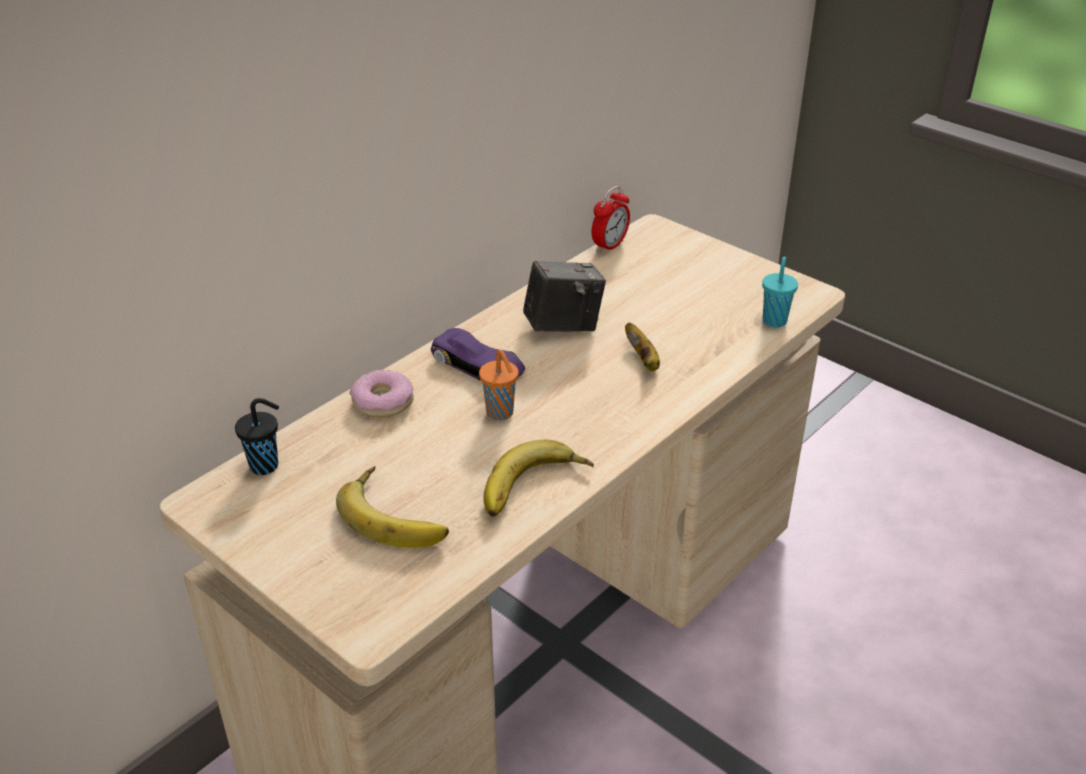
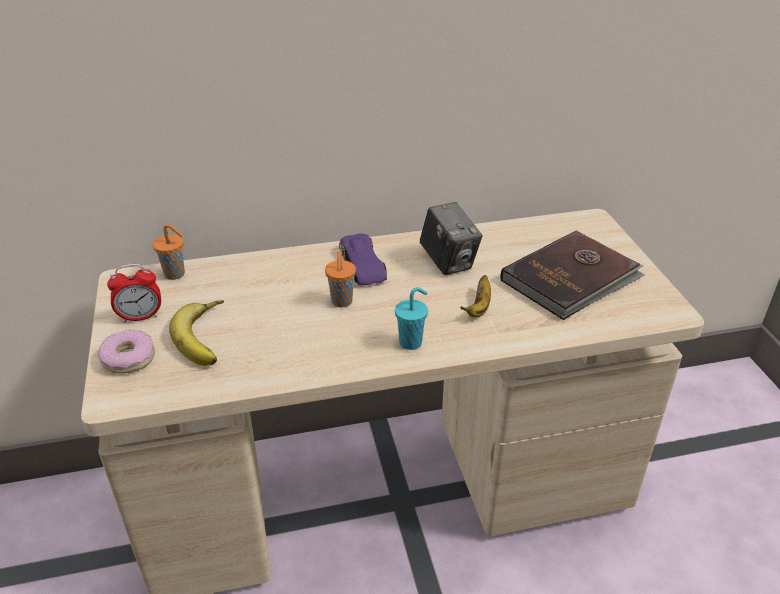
camera: 35 degrees right, 0 degrees up
(266, 465) = (176, 274): black cup -> orange cup
(383, 402) = (280, 264): donut -> donut (129, 358)
(535, 489) = (306, 361): banana -> none
(563, 326) = (448, 262): camera -> camera turned 45 degrees clockwise
(610, 246) = (544, 220): alarm clock -> alarm clock (141, 317)
(697, 296) = (571, 279): none -> brown book
(774, 320) = (616, 320): turquoise cup -> turquoise cup (411, 342)

